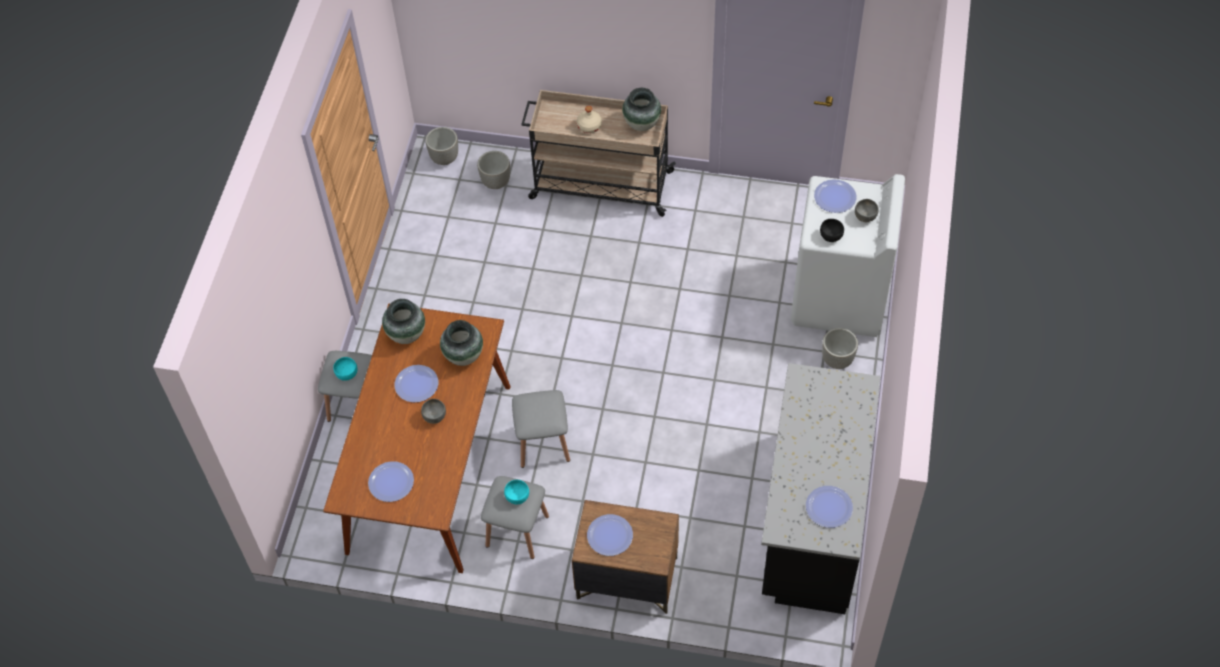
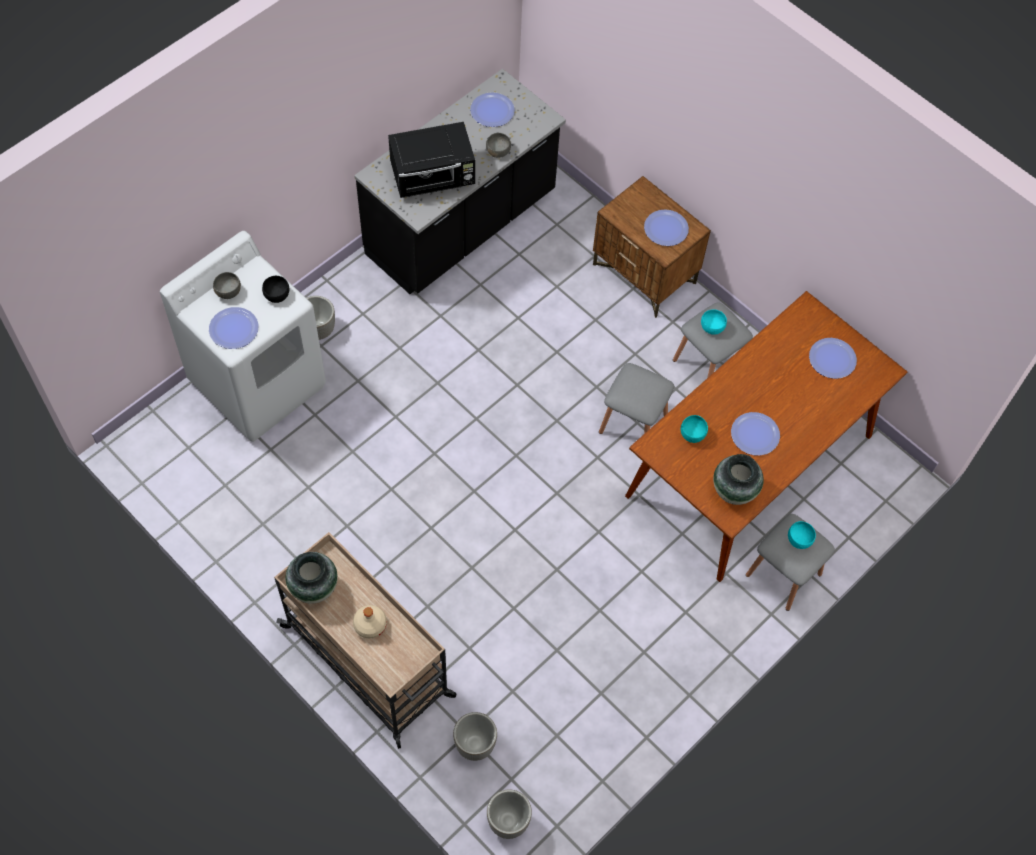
camera: 150 degrees left, 5 degrees up
(434, 416) = (756, 394): grey bowl -> grey bowl (498, 151)
(463, 356) = (692, 434): vase -> turquoise bowl
(818, 414) = (433, 177): none -> black microwave

